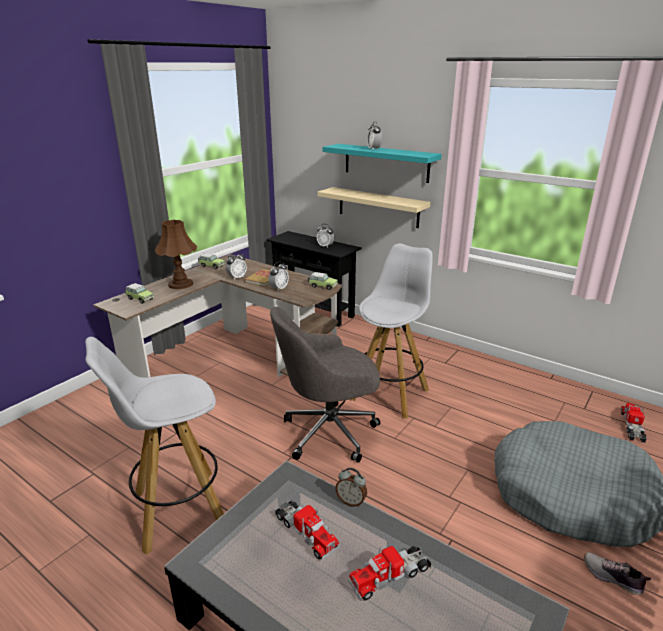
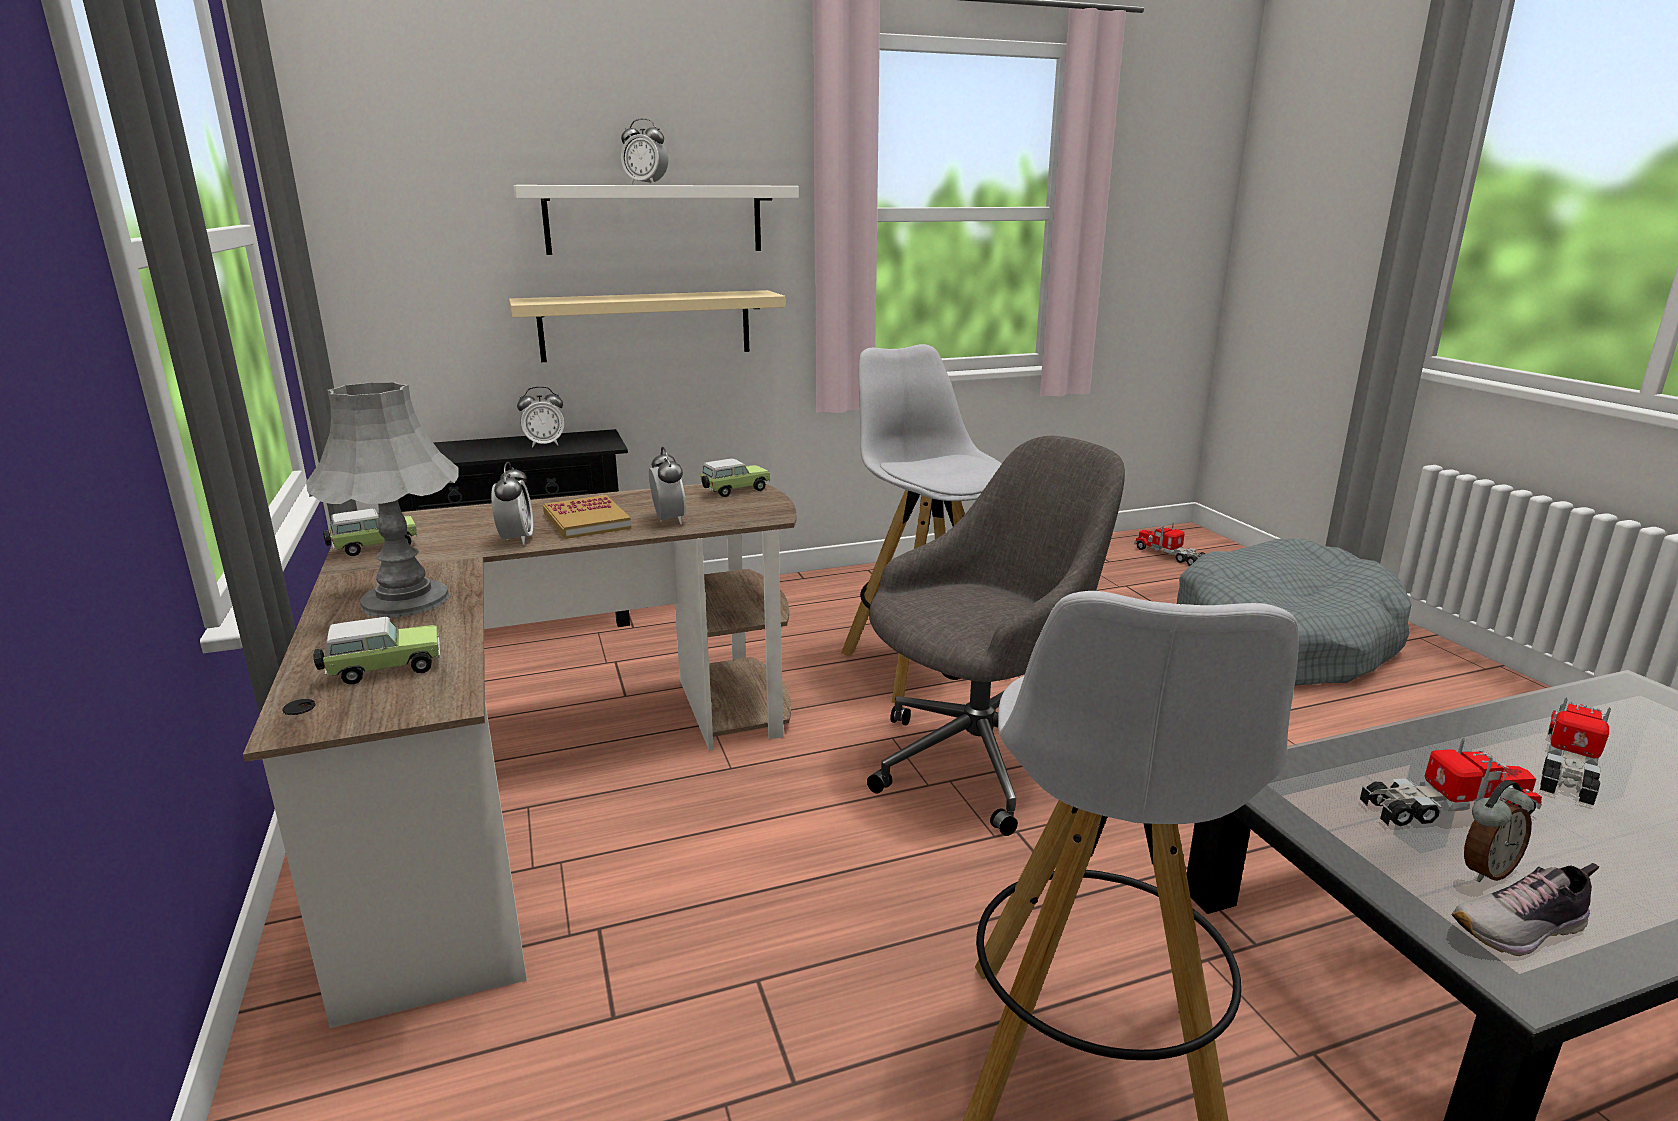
camera: 55 degrees left, 5 degrees down
(180, 284) = (405, 601): brown table lamp -> grey table lamp
(328, 433) = (978, 762): grey office chair -> grey office chair turned 135 degrees counterclockwise
(351, 501) = (1365, 739): alarm clock -> alarm clock (1485, 870)
(386, 162) = (655, 219): turquoise shelf -> white shelf
(390, 575) = (1570, 765): toy truck -> toy truck turned 150 degrees counterclockwise
(612, 578) = (1445, 682): shoe -> shoe (1521, 929)

